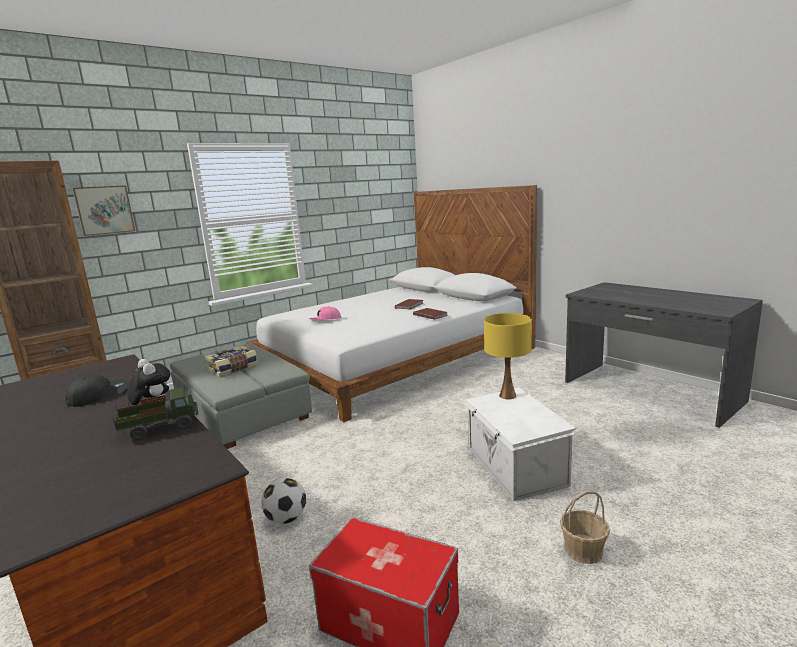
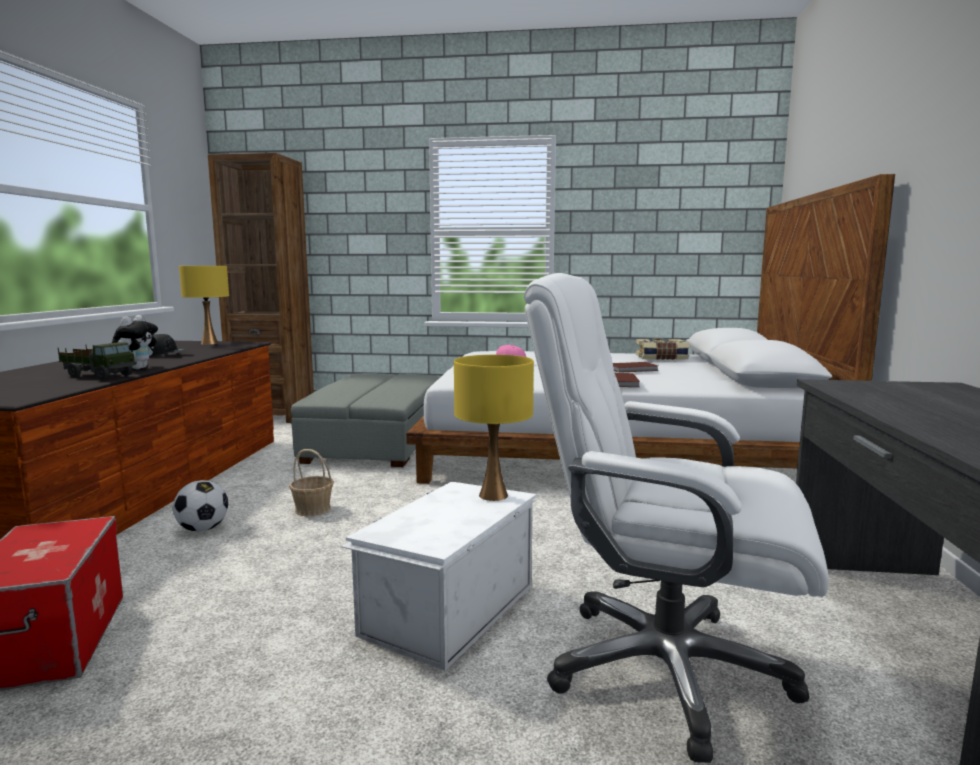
camera: 45 degrees right, 5 degrees down
(77, 373) = (209, 343): none -> yellow table lamp
(104, 210) = (339, 208): picture -> none
(233, 368) = (363, 386): book -> book (661, 358)
(583, 550) = (274, 735): basket -> basket (313, 509)
(614, 439) = (663, 669): none -> white office chair

